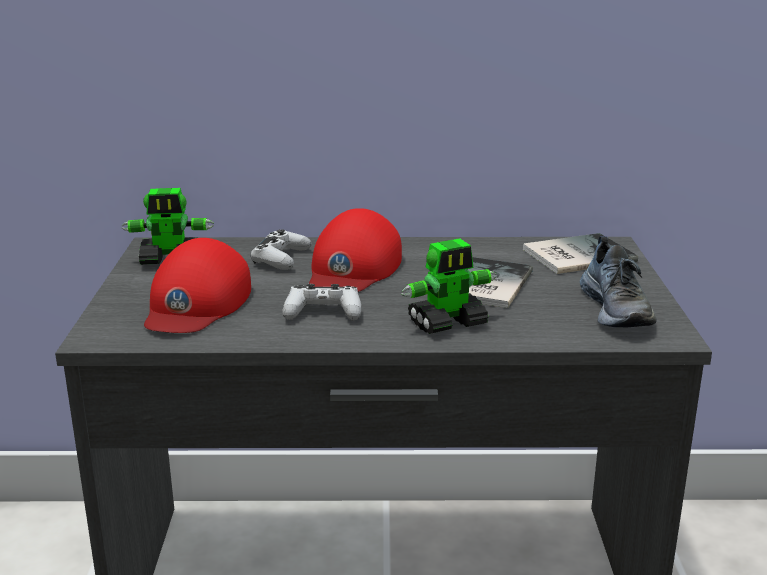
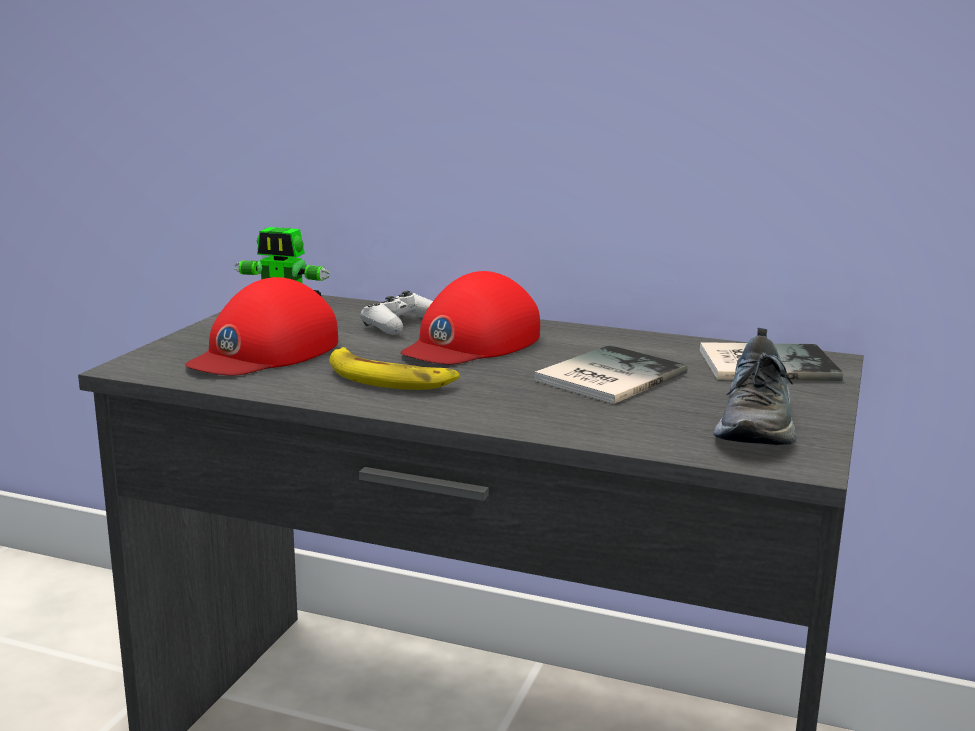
camera: 20 degrees right, 5 degrees down
(323, 313) = (388, 378): white game controller -> banana
(448, 323) = (523, 408): toy robot -> none

